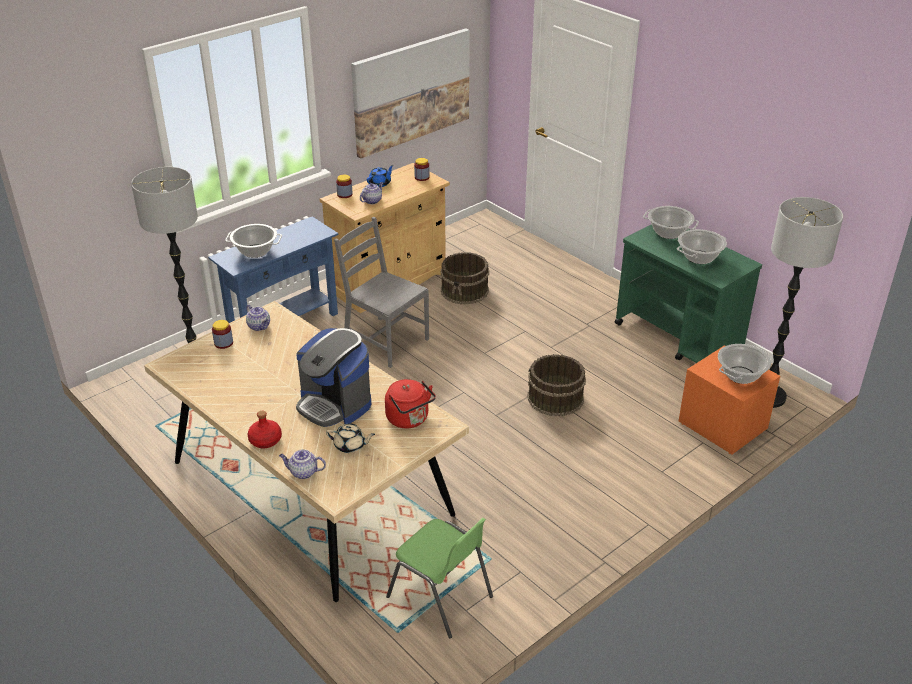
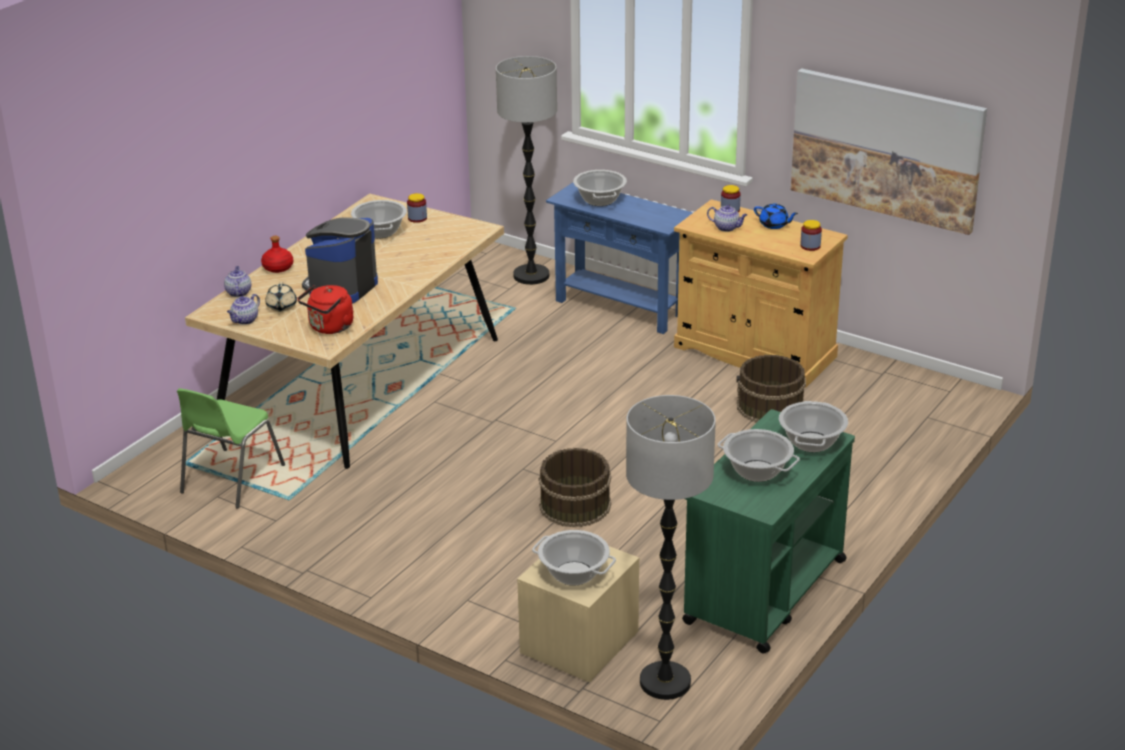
camera: 75 degrees right, 5 degrees down
(235, 368) = (380, 232): none -> cooking pot
(259, 326) = (453, 228): teapot -> teapot (245, 320)
(385, 341) = (626, 373): grey chair -> none
(723, 426) = (579, 643): orange nightstand -> beige nightstand

